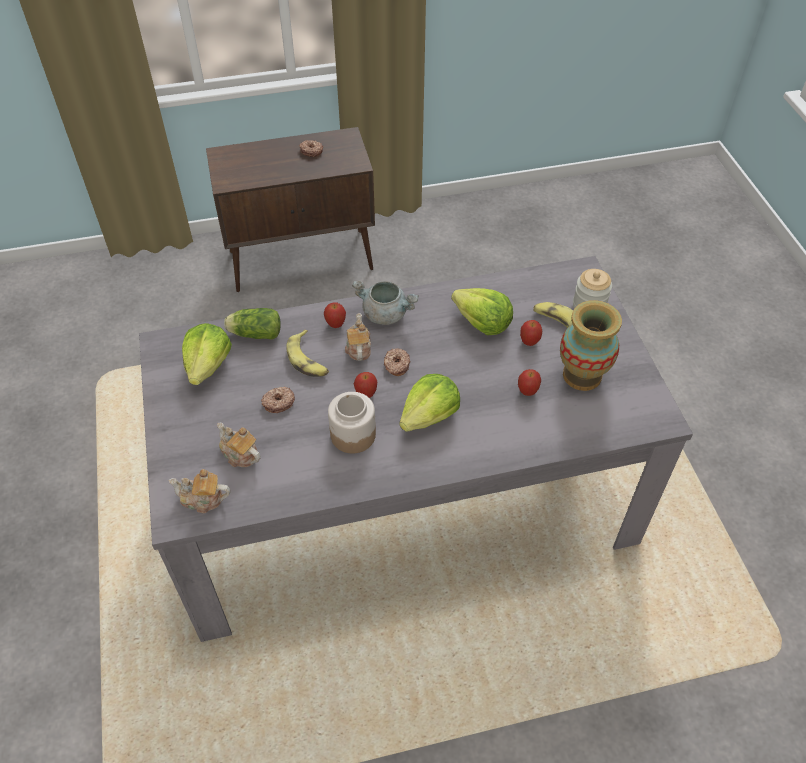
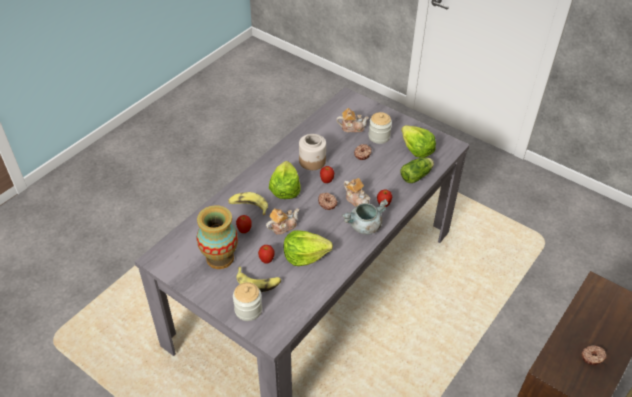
camera: 140 degrees right, 5 degrees down
(202, 499) = (345, 107): teapot -> teapot (282, 226)
(225, 415) = (379, 137): none -> jar
(308, 360) = (374, 179): banana -> banana (248, 206)

